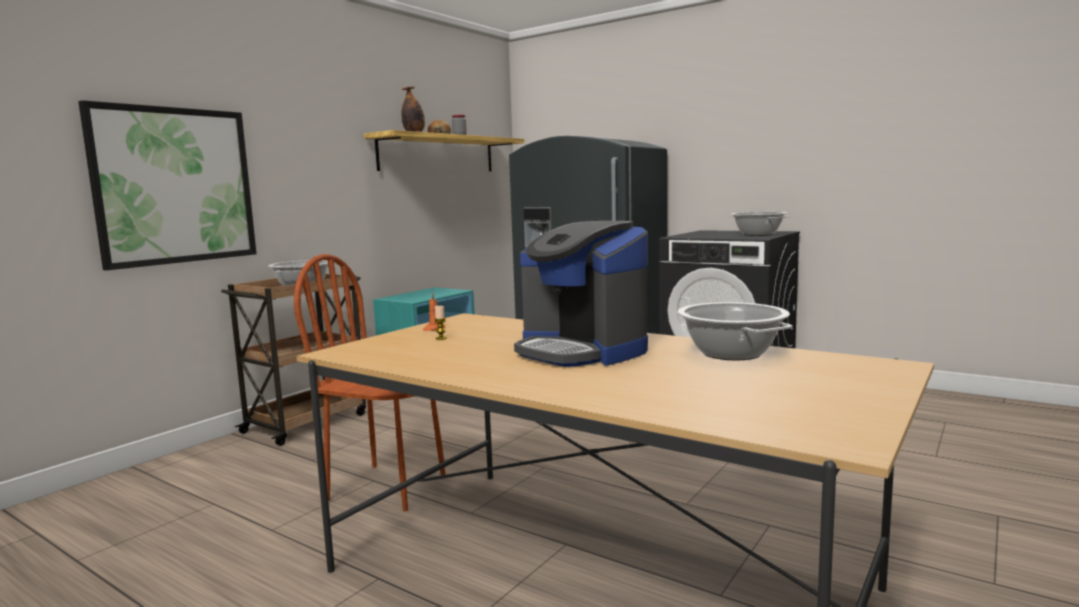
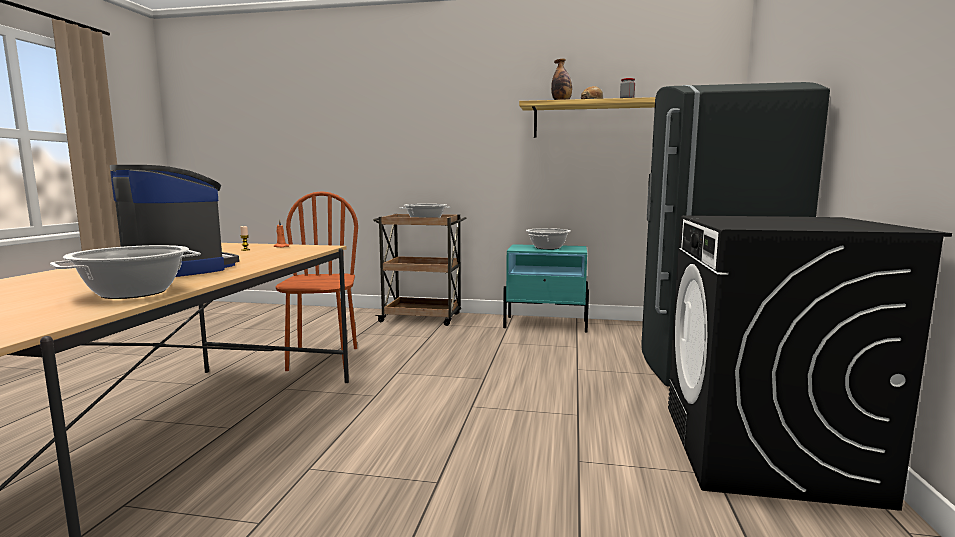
camera: 65 degrees right, 0 degrees up
(175, 186) = (372, 149): picture -> none
(581, 351) = (180, 268): coffee machine -> coffee machine turned 105 degrees clockwise
(757, 234) = (807, 226): cooking pot -> cooking pot (547, 248)

